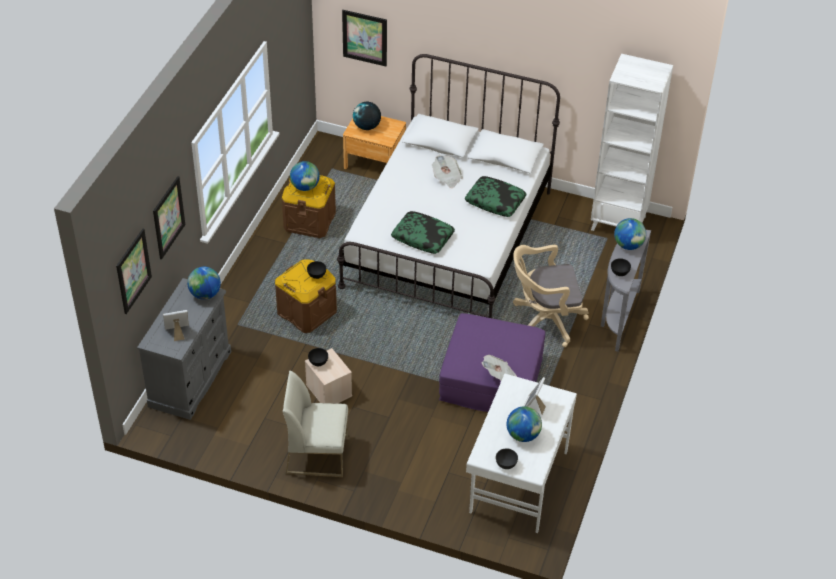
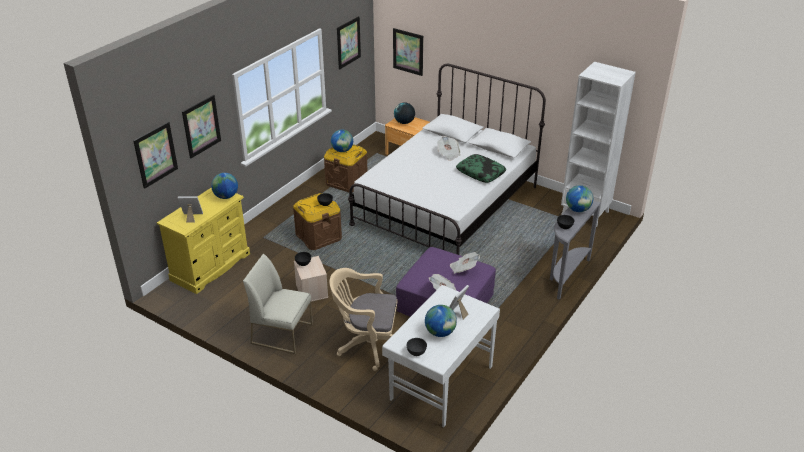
camera: 15 degrees right, 10 degrees down
(190, 378) = (211, 267): grey dresser -> yellow dresser
(290, 41) = (348, 42): none -> picture
(423, 237) = (414, 187): pillow -> none
(511, 339) = (463, 268): none -> newspaper
(544, 320) = (503, 269): beige office chair -> beige office chair (367, 344)

